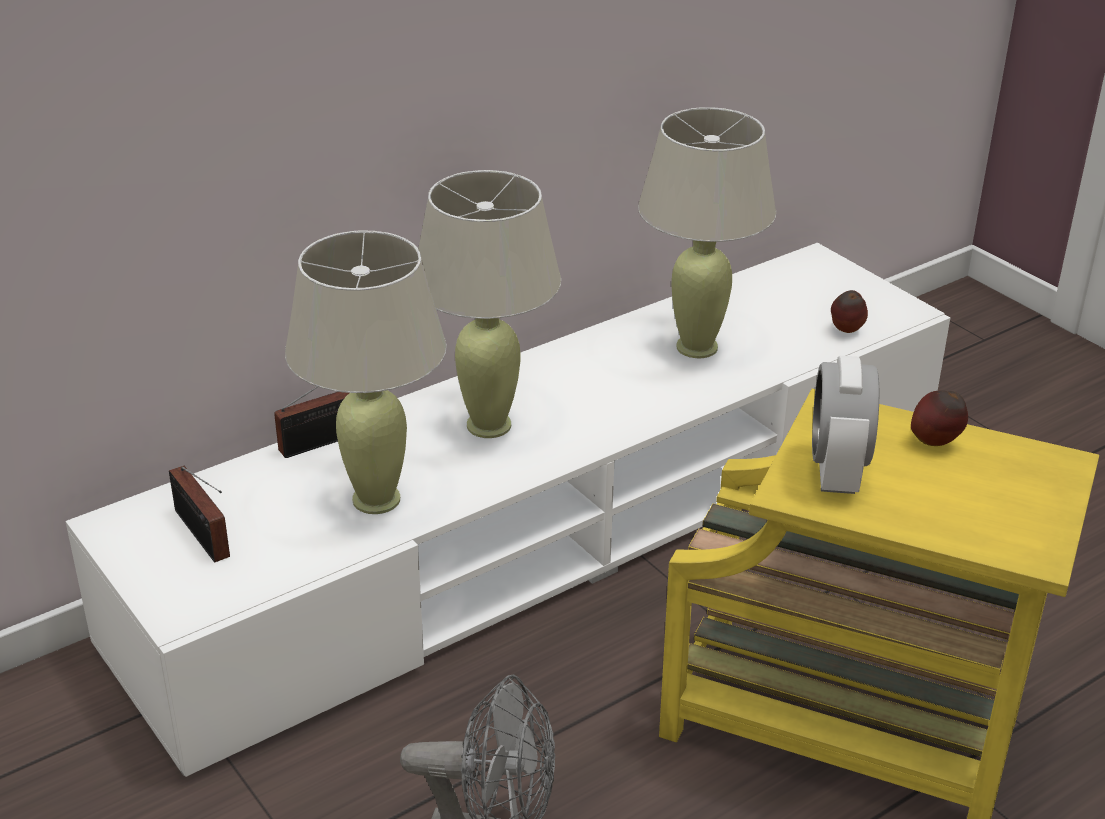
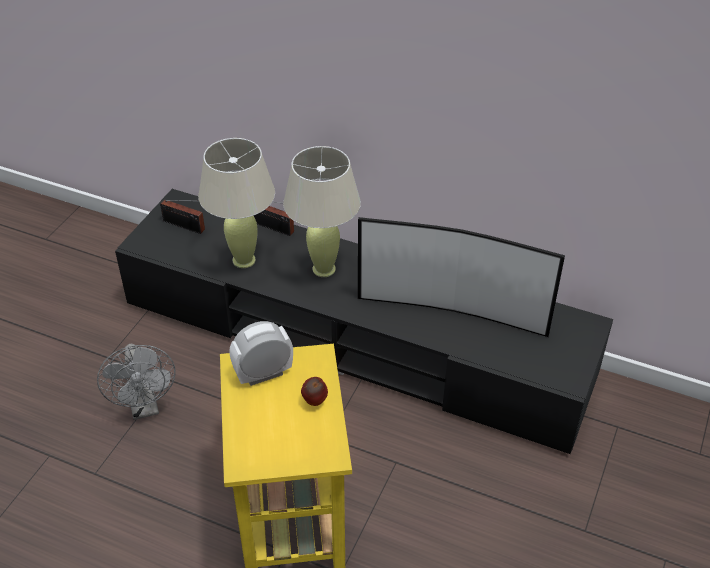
camera: 60 degrees right, 10 degrees up
(203, 537) = (186, 226): radio -> radio turned 90 degrees counterclockwise
(553, 529) = (356, 340): white tv stand -> black tv stand
(697, 347) = (453, 311): beige table lamp -> television
(846, 331) = (522, 362): apple -> none

